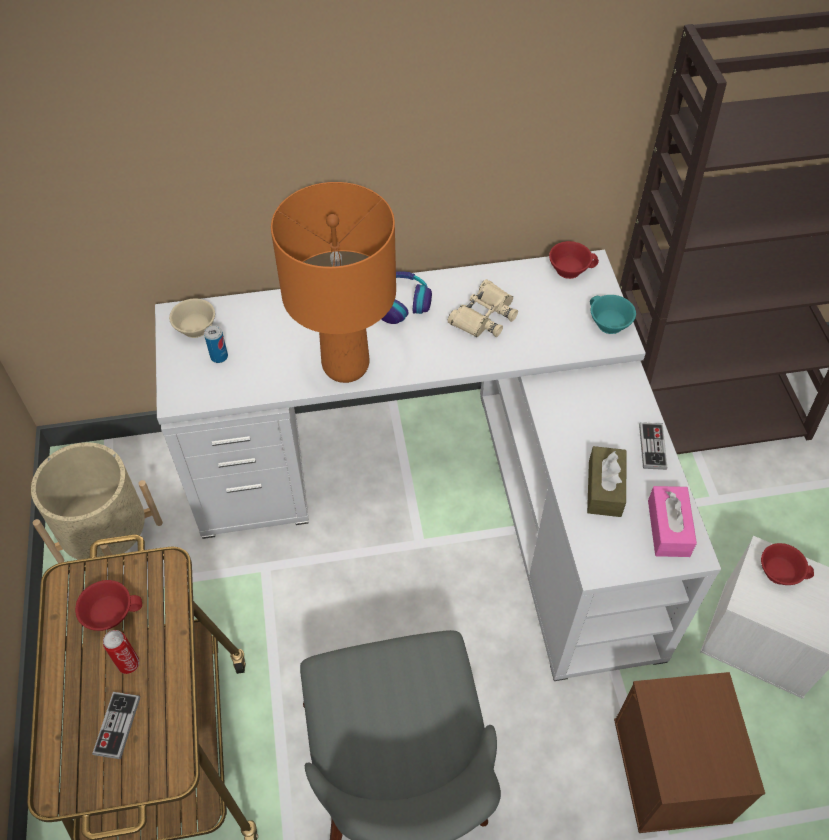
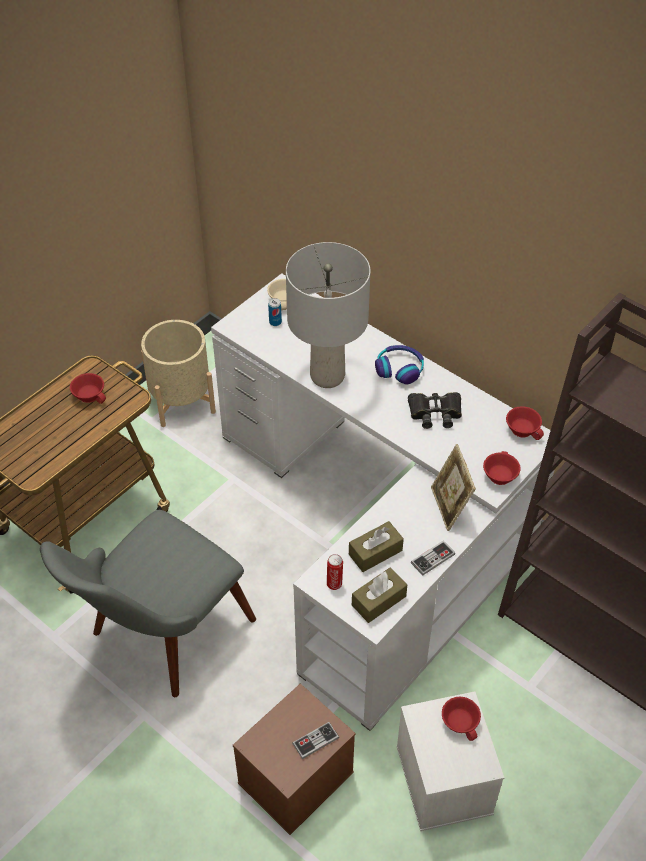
camera: 50 degrees right, 5 degrees down
(117, 726) = (36, 441): game controller -> game controller (315, 741)
(128, 663) = (71, 421): can -> can (334, 583)
(346, 365) = (327, 377): orange table lamp -> grey table lamp
(484, 315) = (435, 412): beige binoculars -> black binoculars
(600, 389) = (449, 507): none -> picture frame
(607, 324) = (498, 475): turquoise cup -> red cup
(668, 528) = (378, 600): pink tissue box -> brown tissue box

